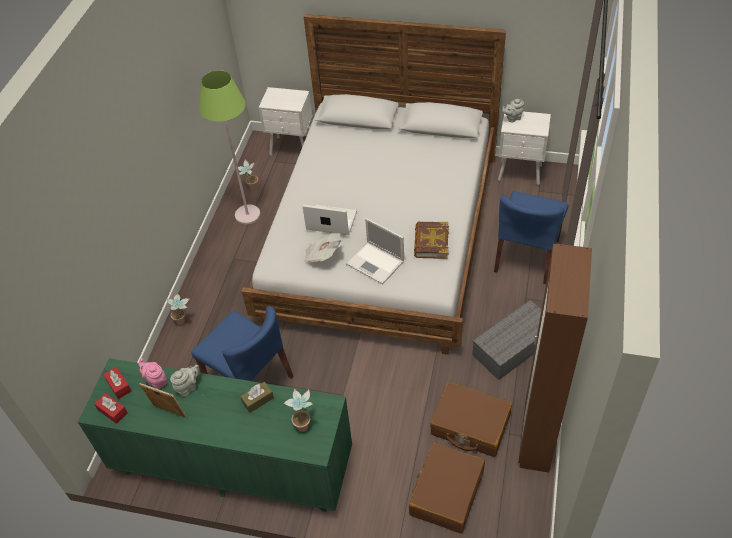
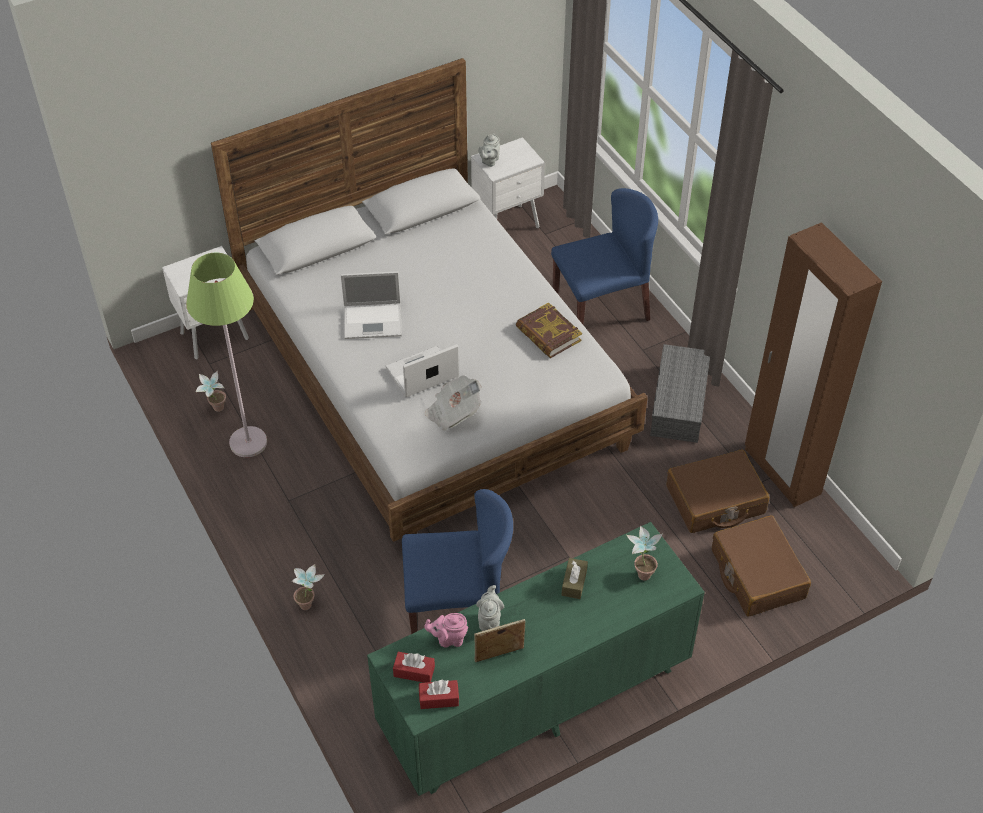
camera: 45 degrees left, 0 degrees up
(376, 263) = (517, 387): laptop -> laptop (374, 320)
(527, 256) = (601, 307): blue chair -> blue chair turned 90 degrees counterclockwise

